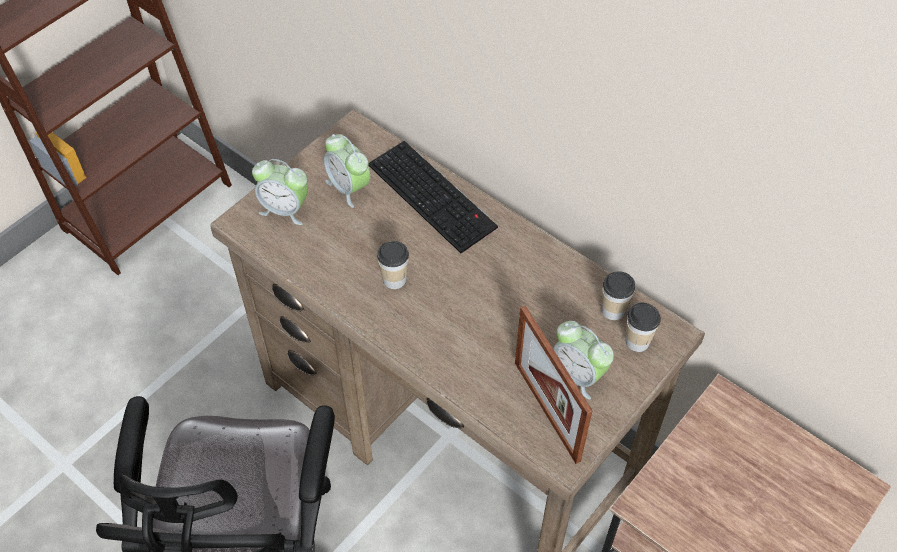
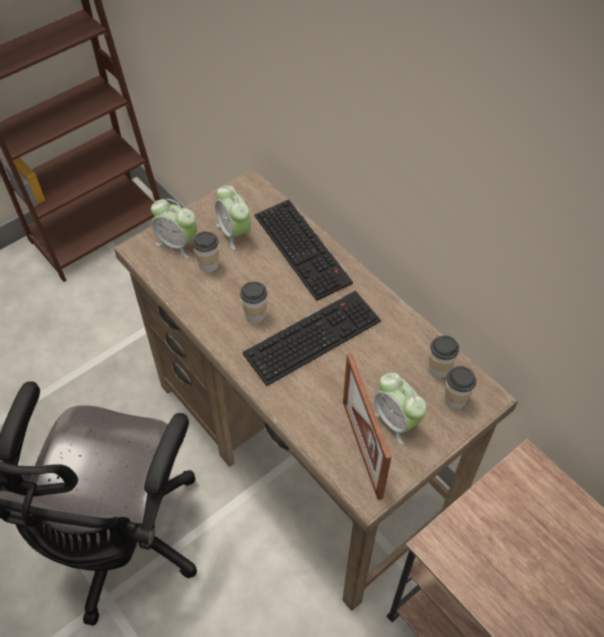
camera: 10 degrees right, 0 degrees up
(327, 229) = (209, 265): none -> cup
(465, 293) = (312, 335): none -> keyboard

